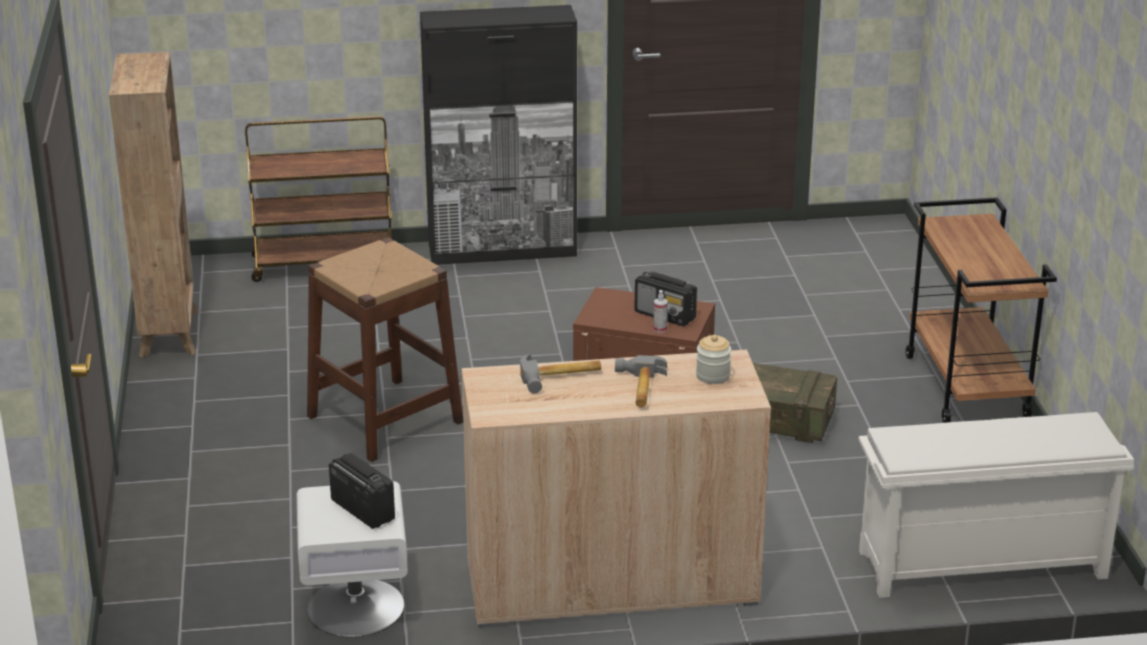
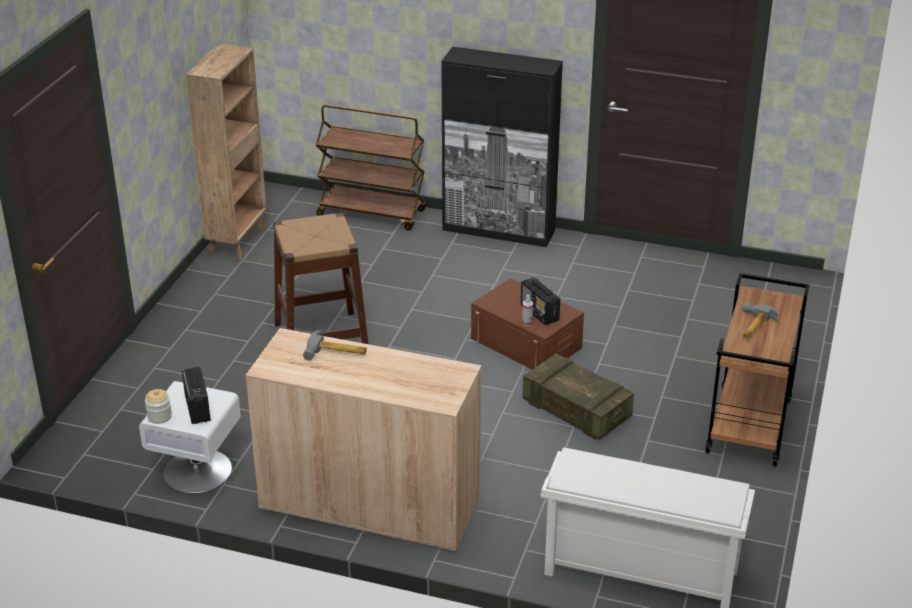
camera: 25 degrees right, 5 degrees up
(639, 389) = (379, 376): hammer -> hammer (752, 326)
(713, 376) = (438, 380): jar -> jar (159, 416)

